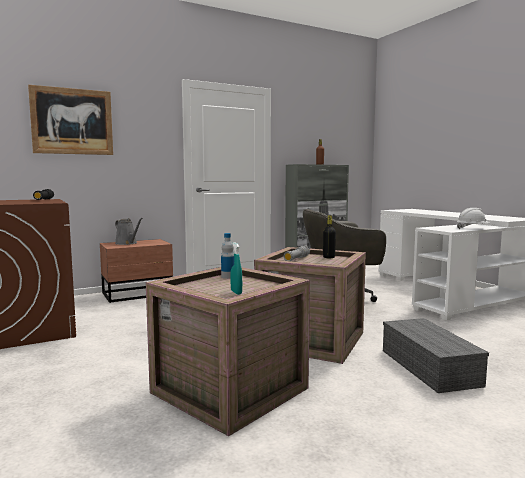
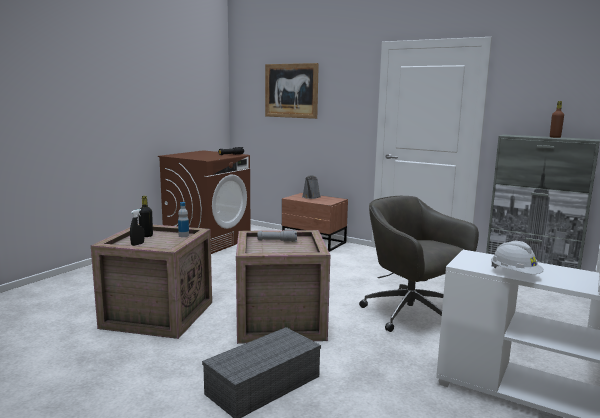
camera: 60 degrees right, 5 degrees up
(236, 292) = (137, 244): turquoise spray bottle -> black spray bottle
(328, 257) = (301, 248): black bottle -> black bottle (146, 236)

